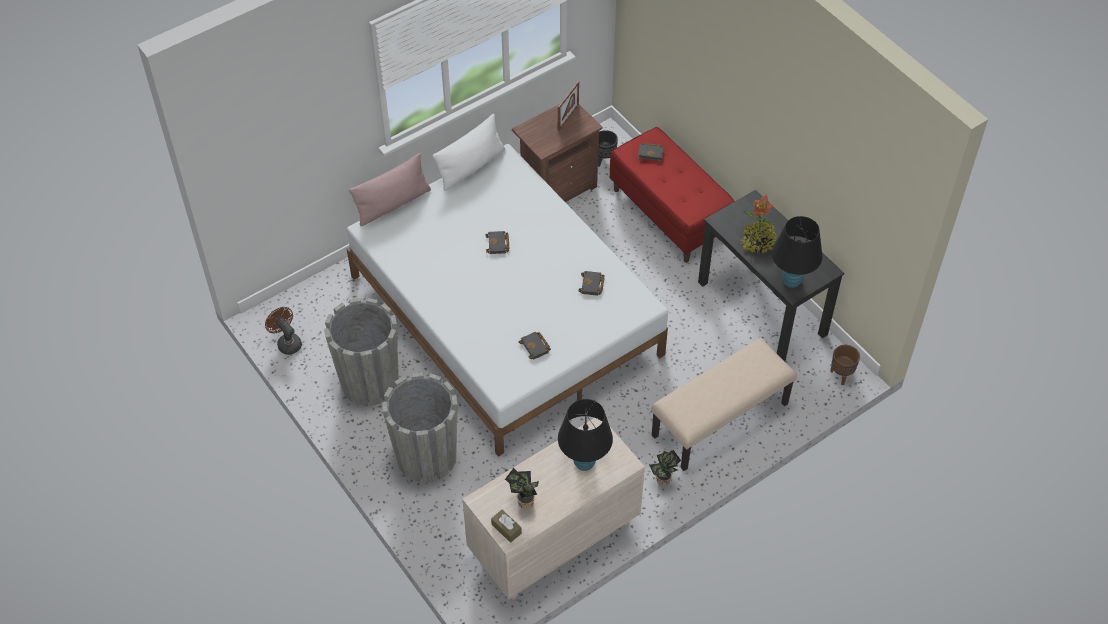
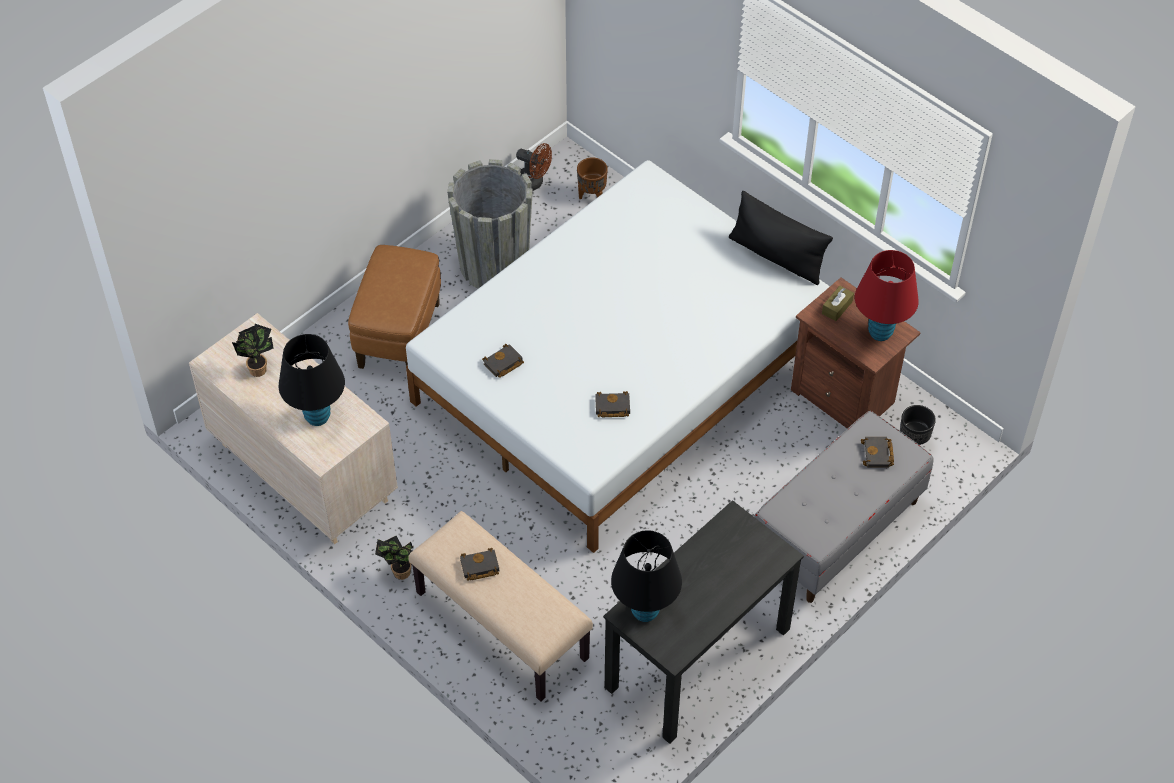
camera: 80 degrees right, 0 degrees up
(287, 342) = (533, 183): brown fan -> brown fan turned 75 degrees clockwise
(393, 204) = (693, 193): pink pillow -> none
(426, 456) = (399, 335): grey planter -> brown ottoman
(471, 167) = (777, 256): white pillow -> black pillow
(498, 244) = (655, 303): black book -> black book (479, 567)
(506, 529) = (221, 357): brown tissue box -> brown tissue box (837, 307)
(568, 117) = (880, 332): picture frame -> red table lamp
(669, 214) = (837, 531): red bench -> grey bench
(758, 242) = (705, 566): potted plant -> none
(841, 375) = (602, 765): brown planter -> brown planter (591, 196)

